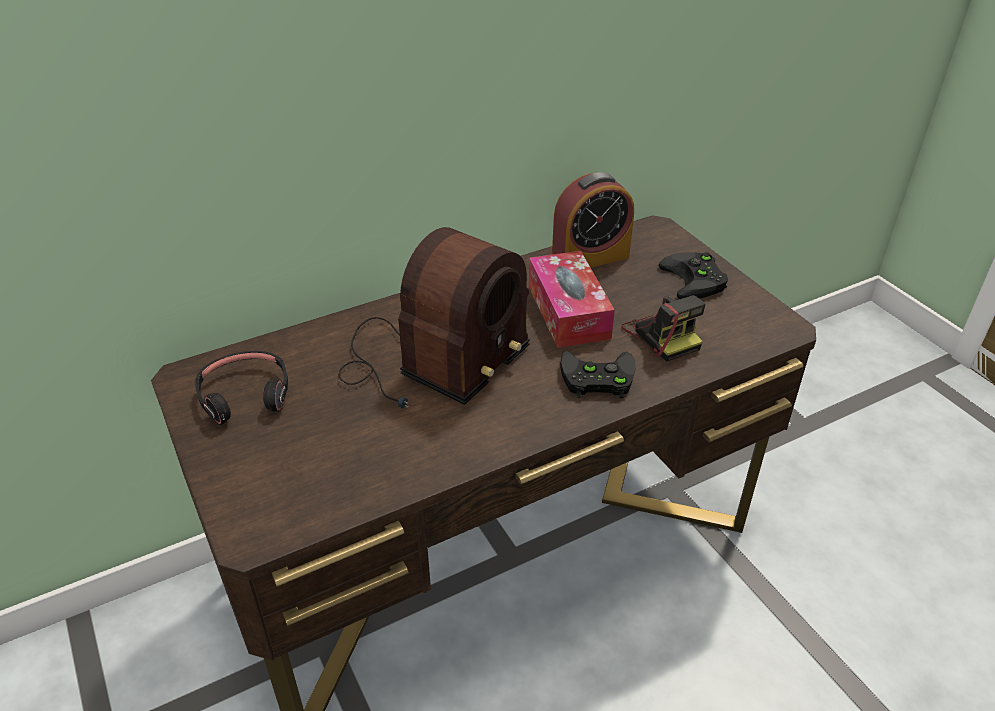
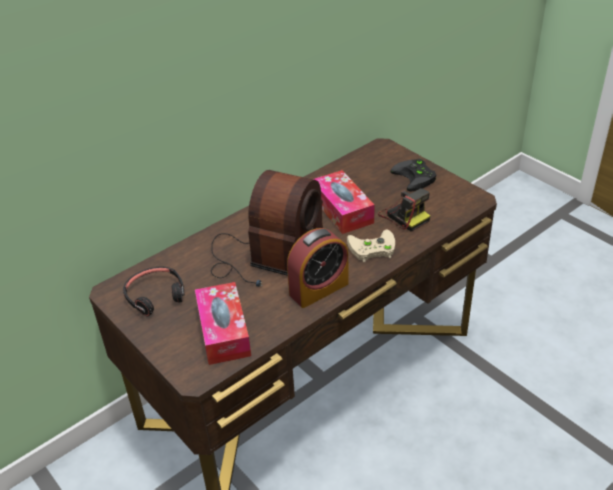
camera: 10 degrees left, 0 degrees up
(323, 470) = (223, 331): none -> tissue box
(590, 257) = (345, 173): alarm clock -> alarm clock (319, 289)
(595, 379) = (371, 249): black game controller -> beige game controller

